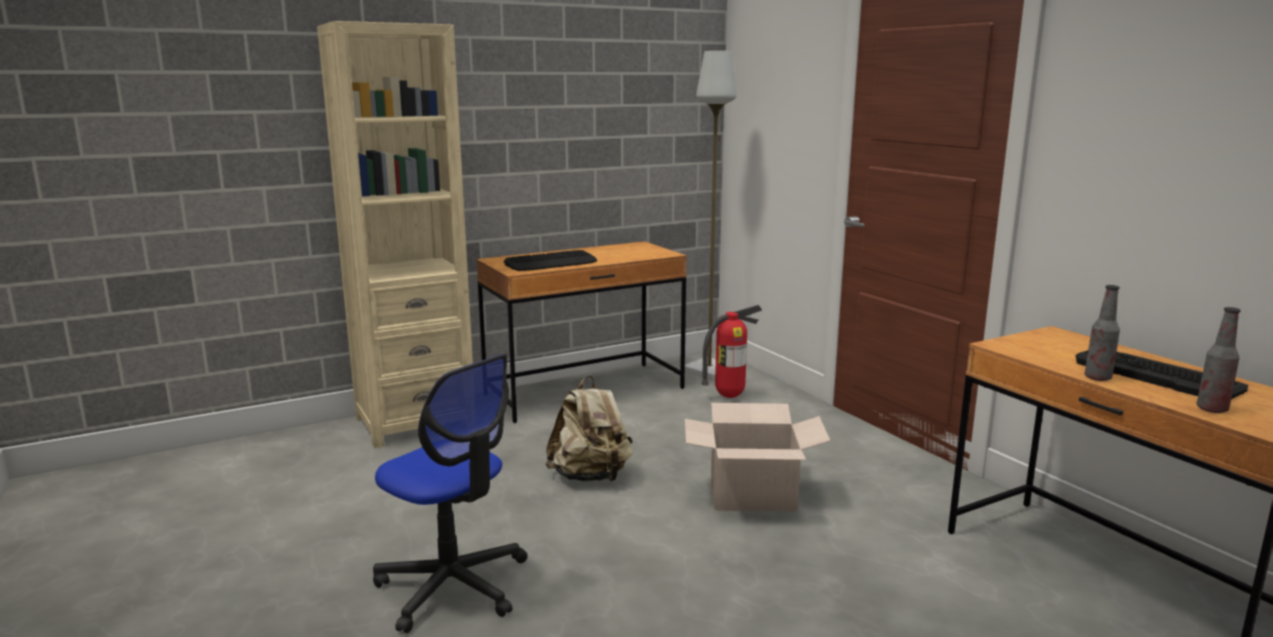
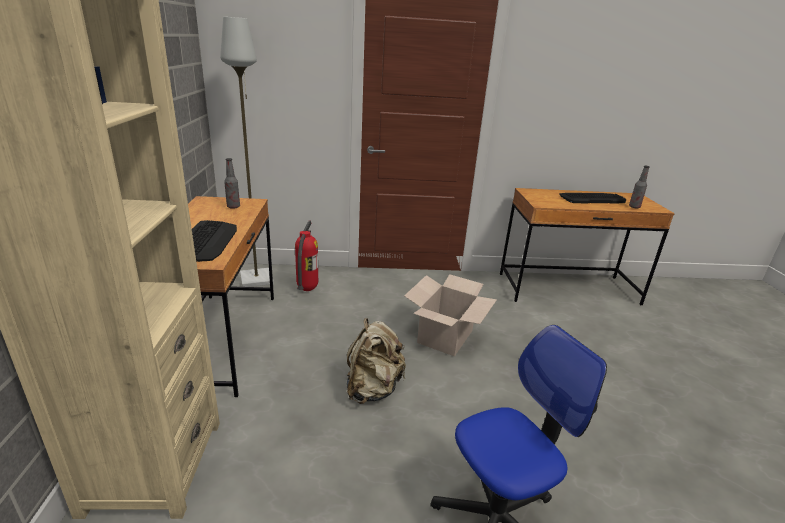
camera: 65 degrees left, 10 degrees up
(1097, 378) = (593, 207): bottle -> bottle (233, 207)

